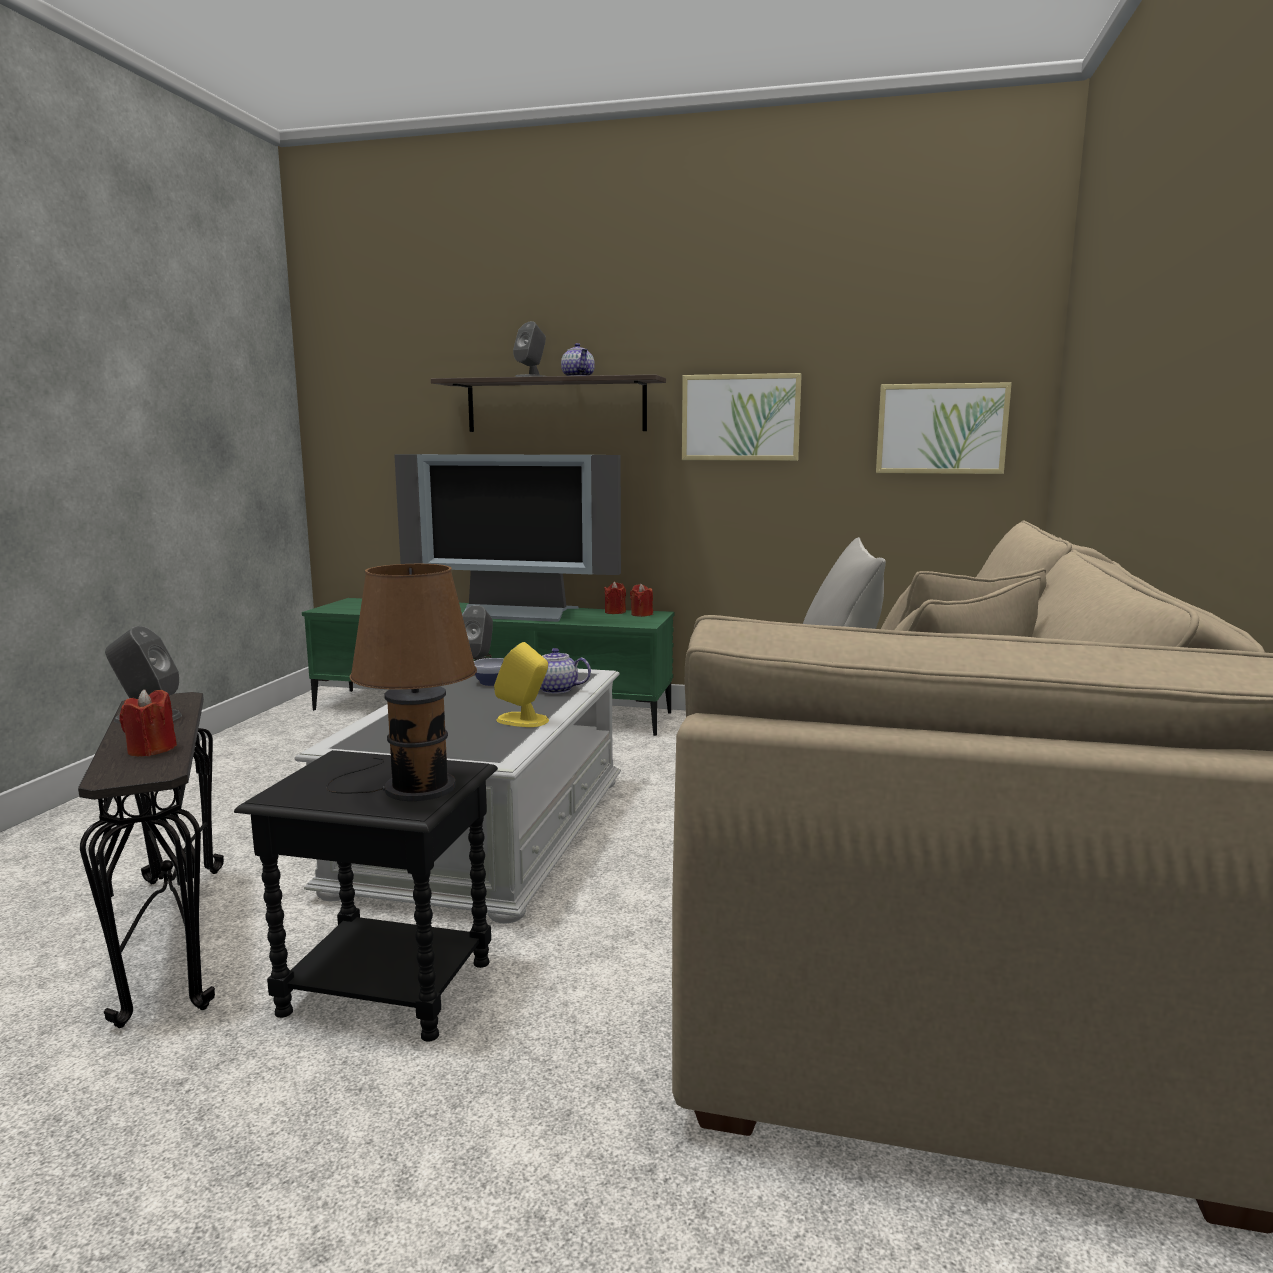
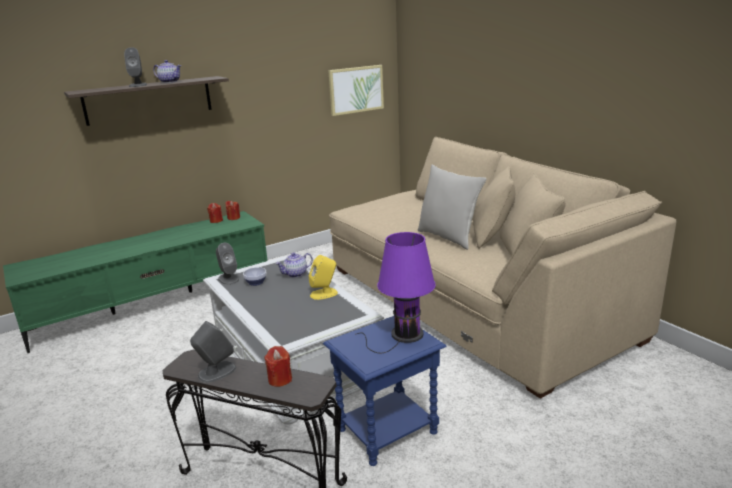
camera: 45 degrees left, 10 degrees up
(385, 988) = (388, 431): black side table -> blue side table
(412, 787) = (403, 335): brown table lamp -> purple table lamp
(519, 614) = (167, 239): television -> none
(740, 417) = (263, 95): picture -> none

